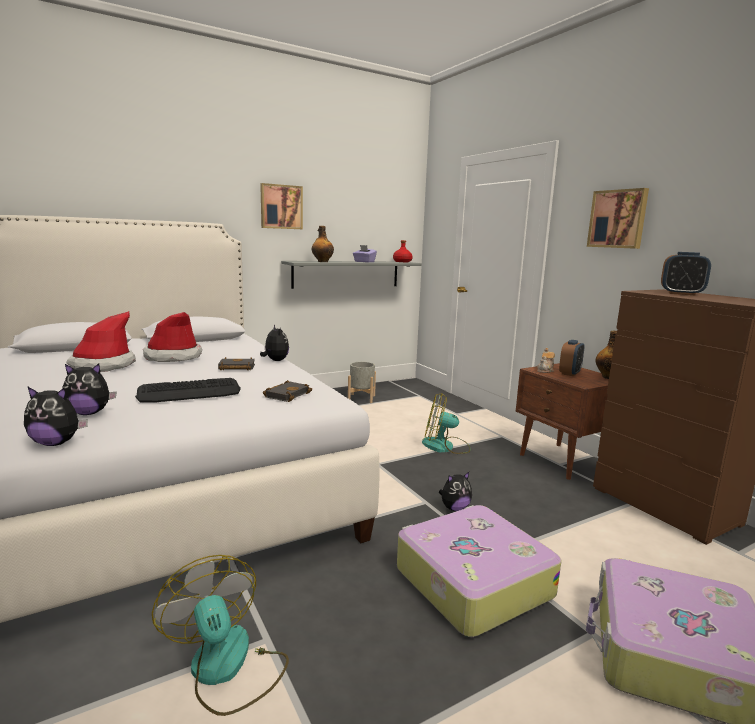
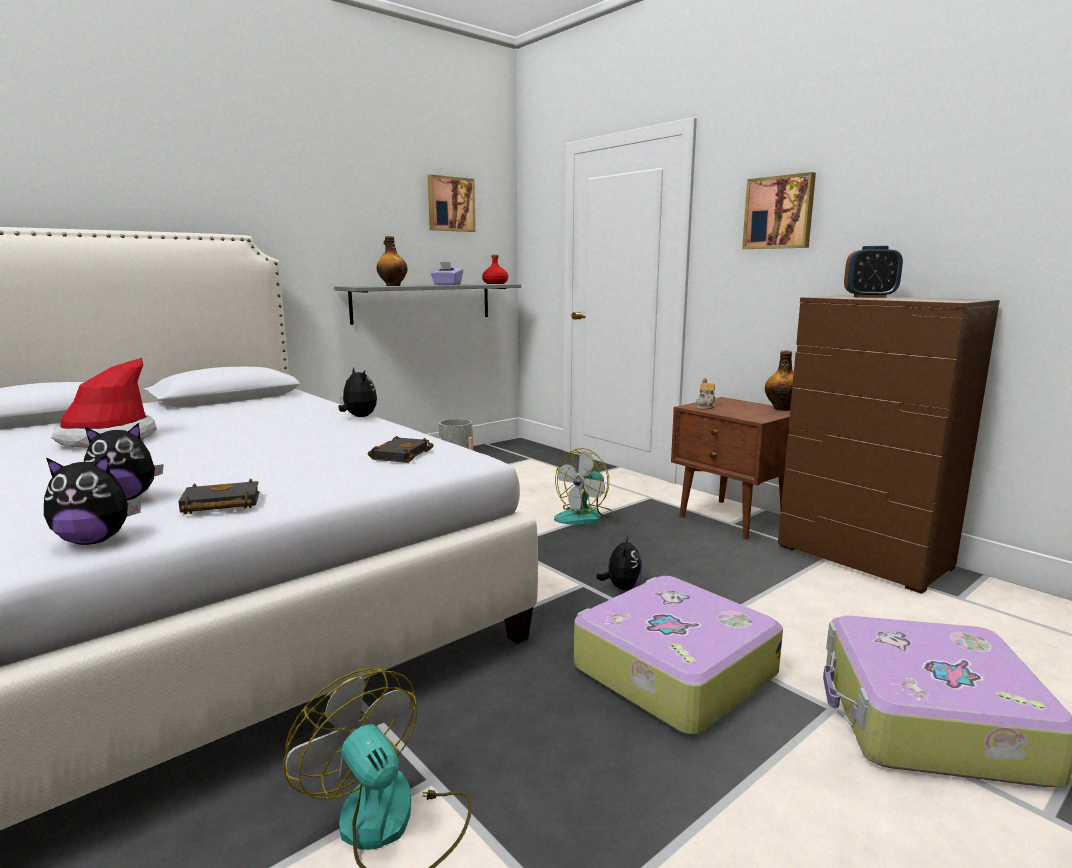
camera: 10 degrees left, 0 degrees up
(173, 357) = (208, 422): hat -> none
(190, 392) = (261, 462): keyboard -> none
(235, 368) = (308, 428): black book -> black book (219, 504)
(281, 207) = (329, 211): picture -> picture (450, 204)
(445, 446) = (585, 516): fan -> fan turned 45 degrees counterclockwise
(454, 508) = (621, 587): plush toy -> plush toy turned 45 degrees counterclockwise
(570, 373) = (735, 408): alarm clock -> none

